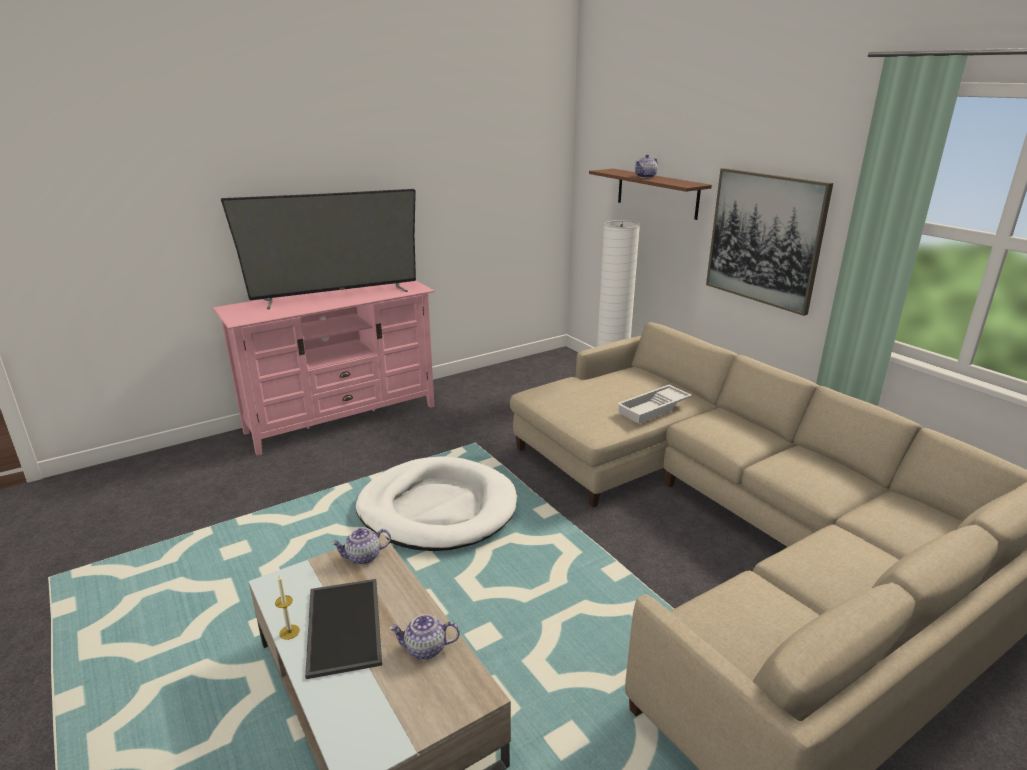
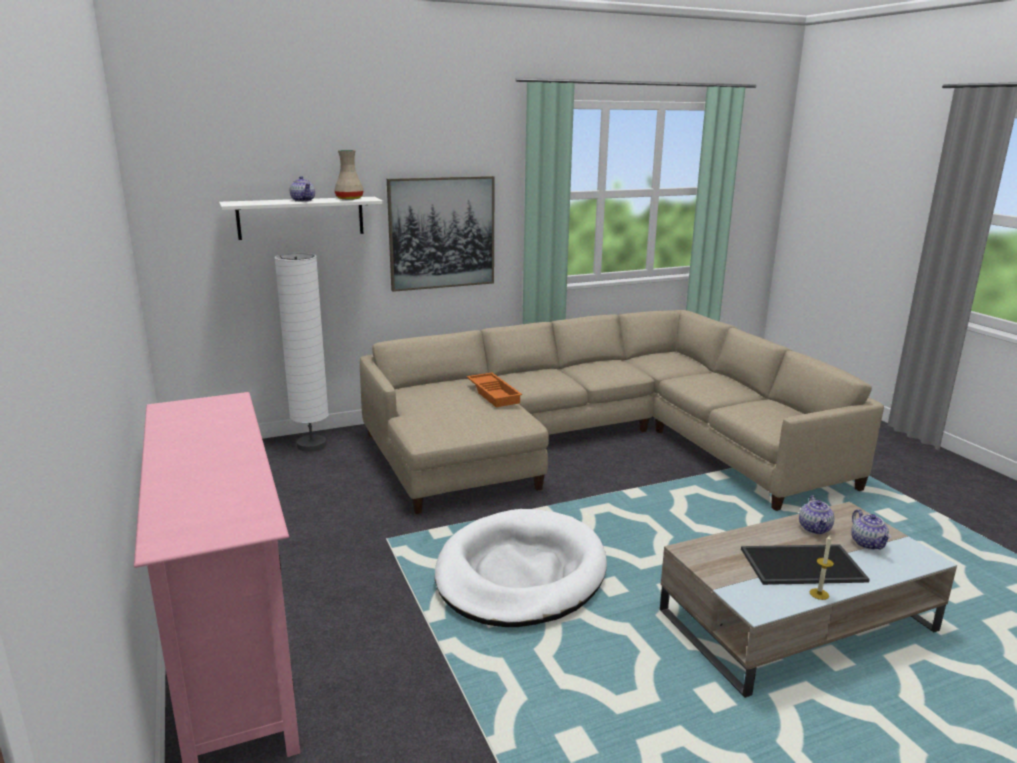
camera: 80 degrees left, 5 degrees down
(336, 295) = (200, 451): television -> none
(363, 557) = (706, 556): teapot -> teapot (868, 543)
(654, 409) = (494, 394): white tray -> orange tray
(657, 193) = (301, 217): brown shelf -> white shelf
(678, 182) = (350, 198): none -> beige vase

